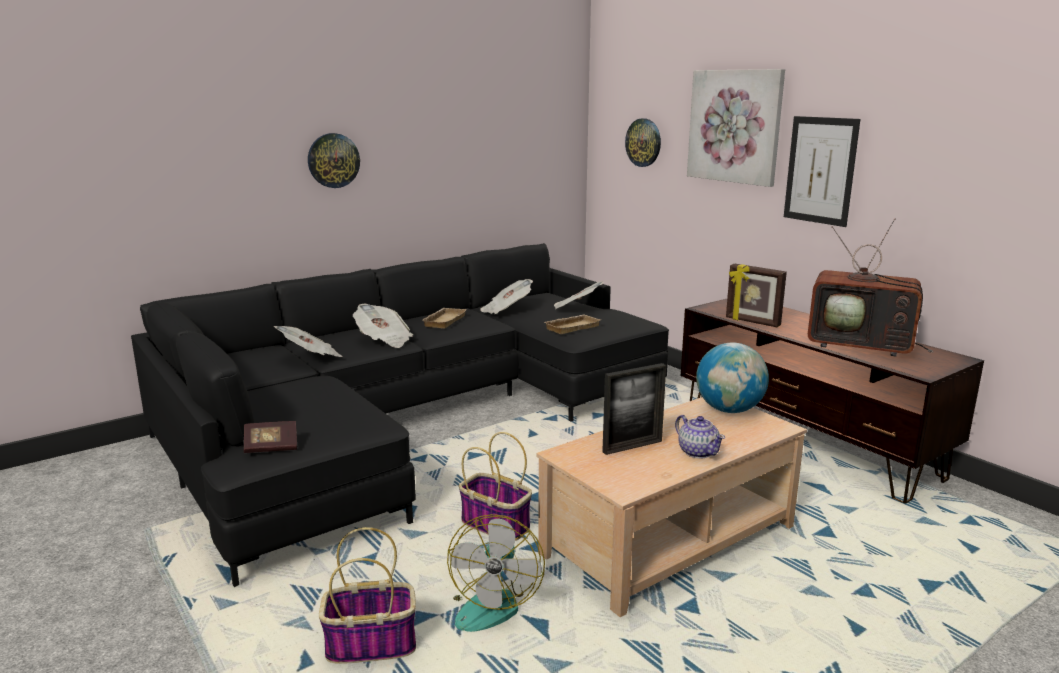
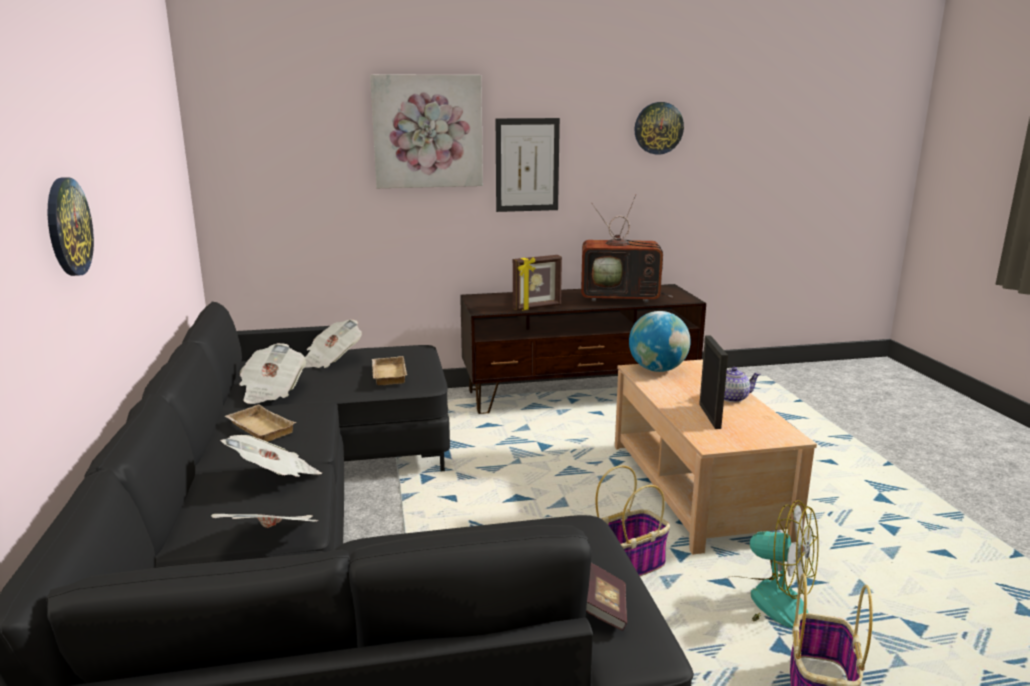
camera: 65 degrees left, 0 degrees up
(643, 142) = (296, 158): wall clock -> wall clock (658, 128)
(863, 345) = (622, 297): television -> television turned 45 degrees clockwise

